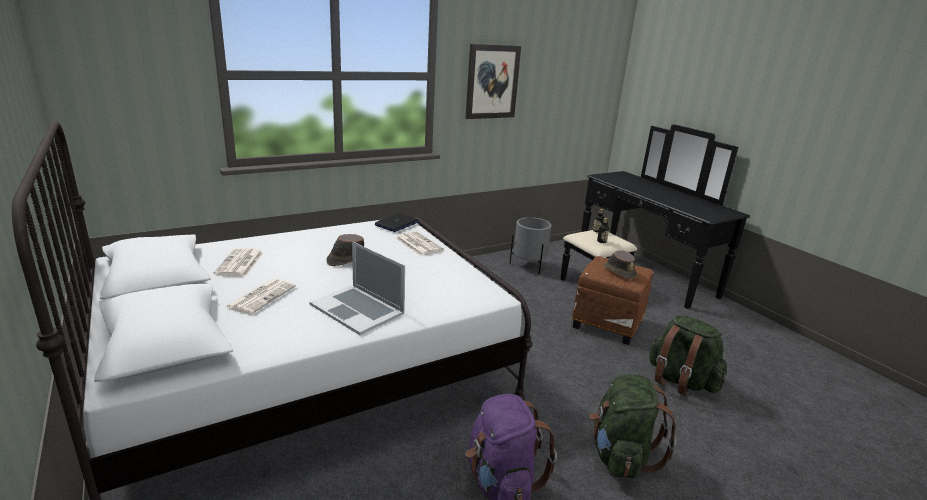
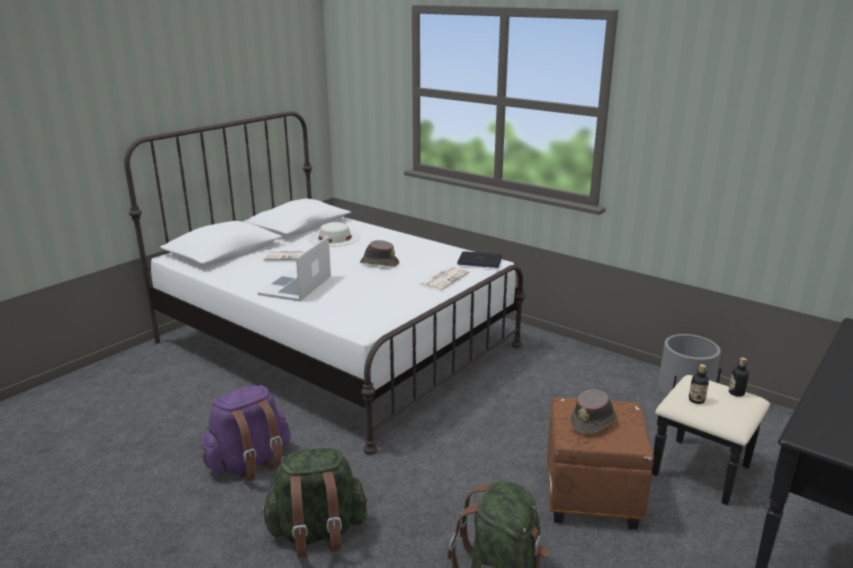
camera: 70 degrees right, 0 degrees up
(240, 263) = (334, 238): newspaper -> white hat
(492, 82) = (692, 130): picture -> none

